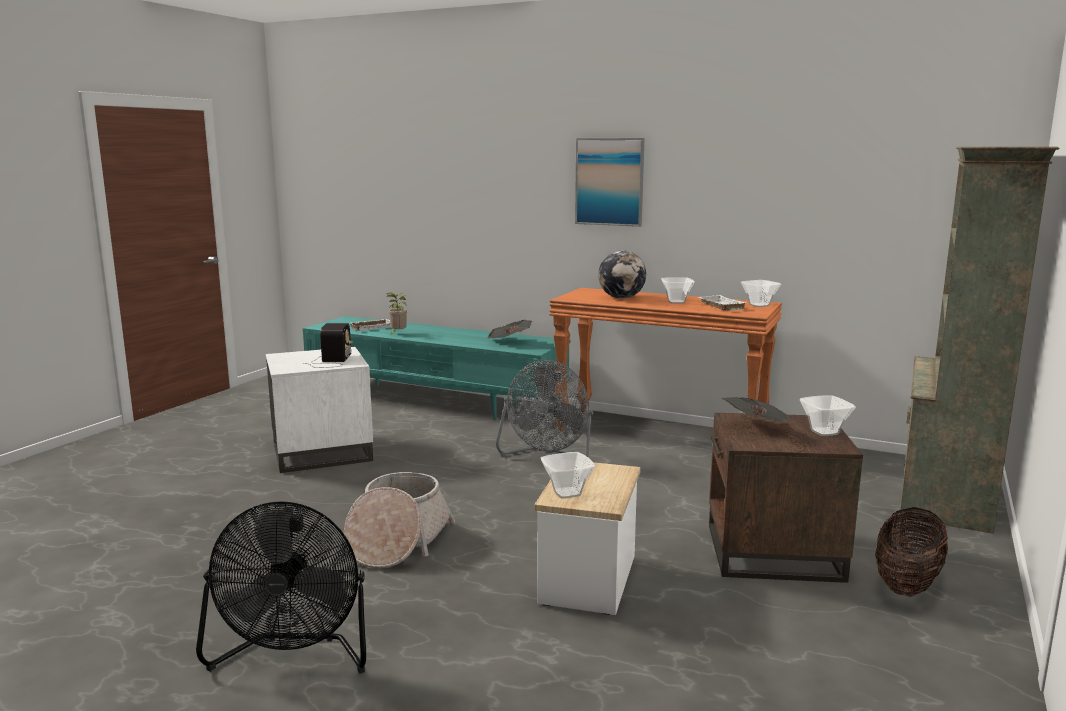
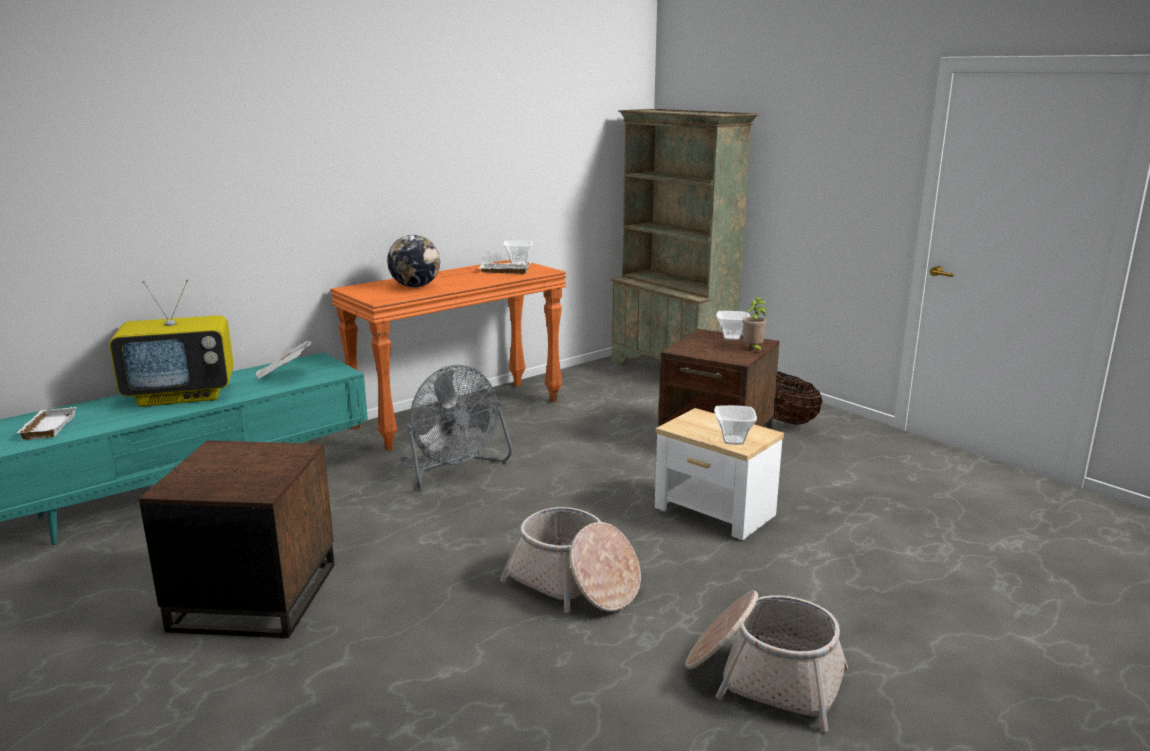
camera: 65 degrees left, 5 degrees up
(289, 651) = (763, 677): black fan -> basket
(322, 452) = (253, 596): white side table -> brown side table
(331, 361) = (262, 460): radio -> none
(397, 334) = (123, 418): potted plant -> potted plant (753, 349)
(446, 334) = (182, 395): none -> television
(609, 182) = (347, 160): picture -> none
(675, 302) = (465, 277): bowl -> none
(757, 428) = (708, 349): newspaper -> none

